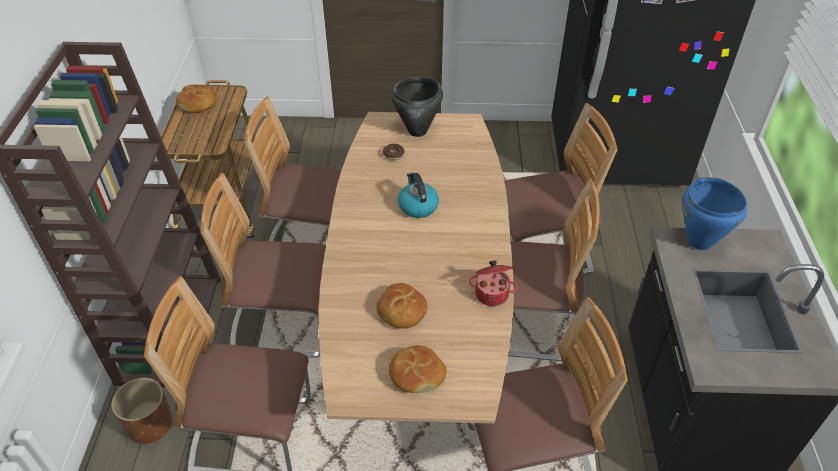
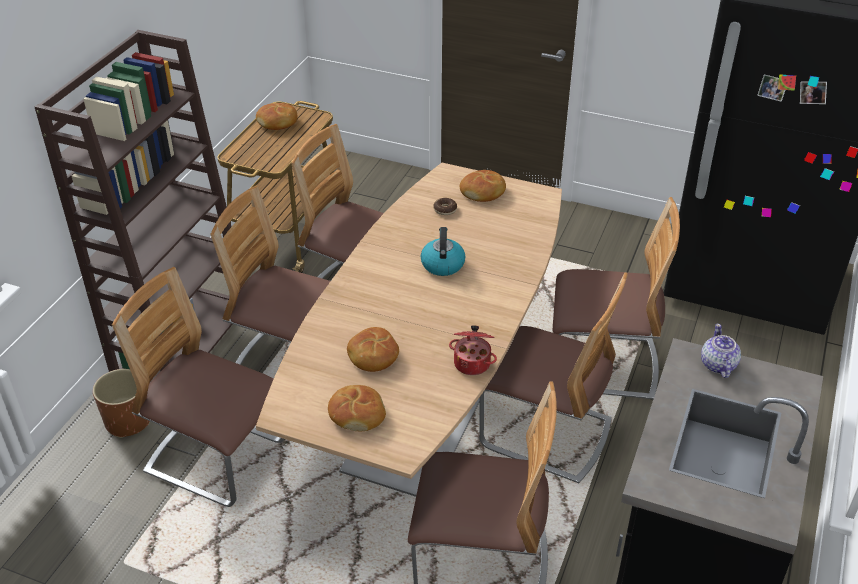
camera: 20 degrees right, 5 degrees down
(418, 131) = (483, 192): black cooking pot -> bread
(699, 242) = (717, 365): blue cooking pot -> teapot

